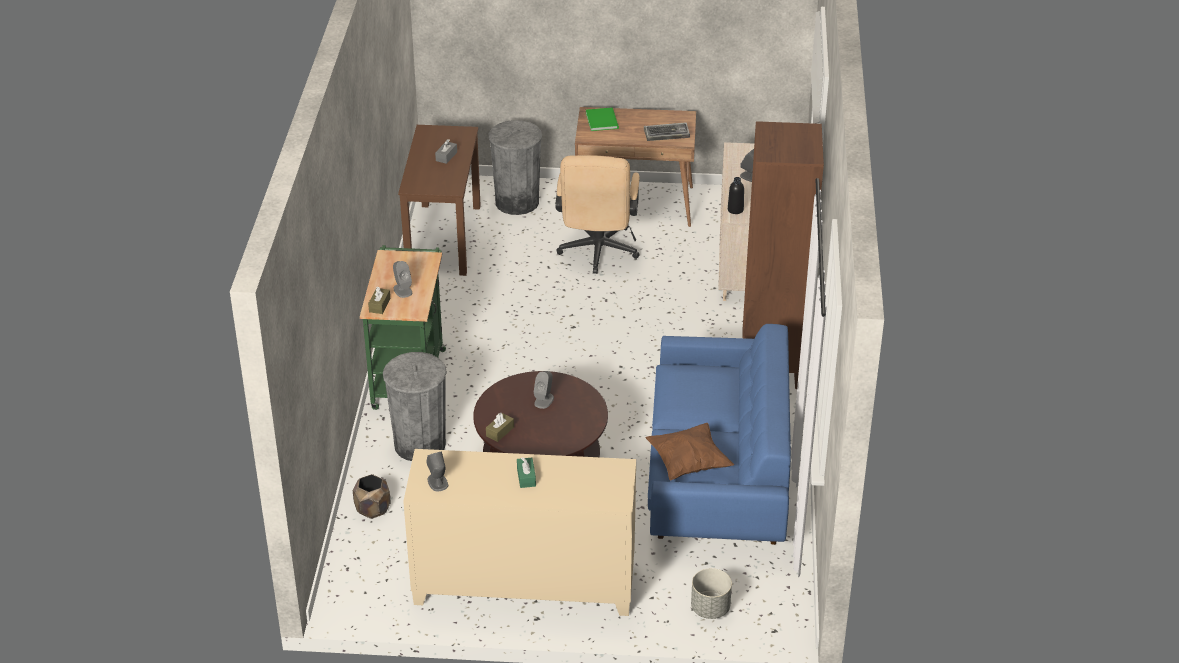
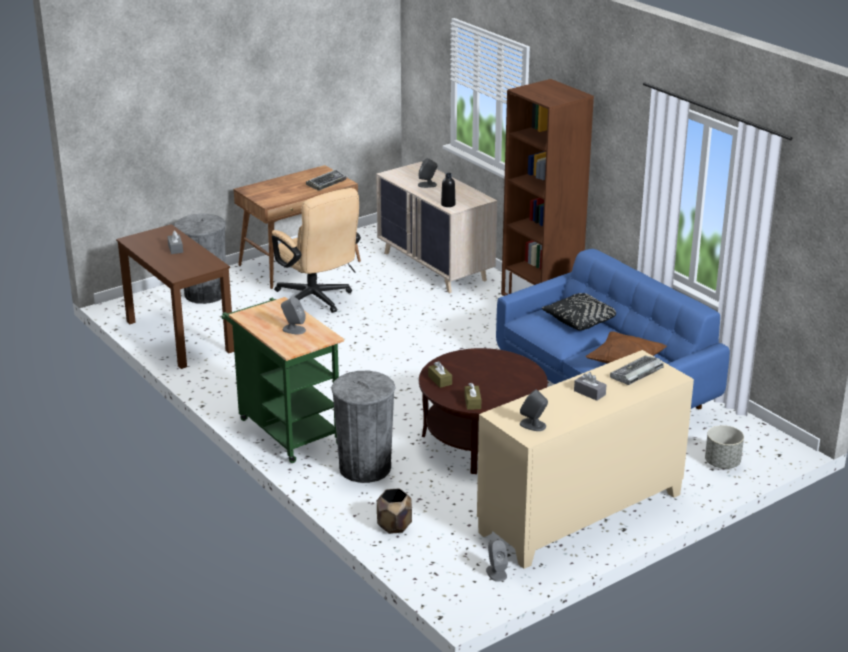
camera: 40 degrees left, 10 degrees down
(379, 305) = (291, 345): brown tissue box -> brown tissue box (440, 380)
(526, 477) = (589, 393): green tissue box -> grey tissue box
(544, 400) = (472, 370): grey speaker -> grey speaker (496, 573)
(592, 480) = (636, 374): none -> keyboard
(602, 120) = (264, 190): green book -> none
(719, 396) = (581, 320): none -> black pillow

